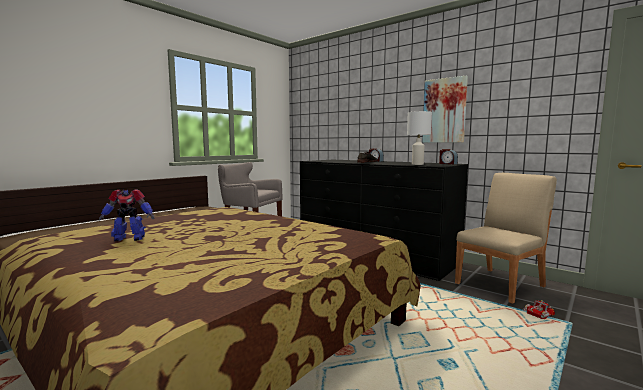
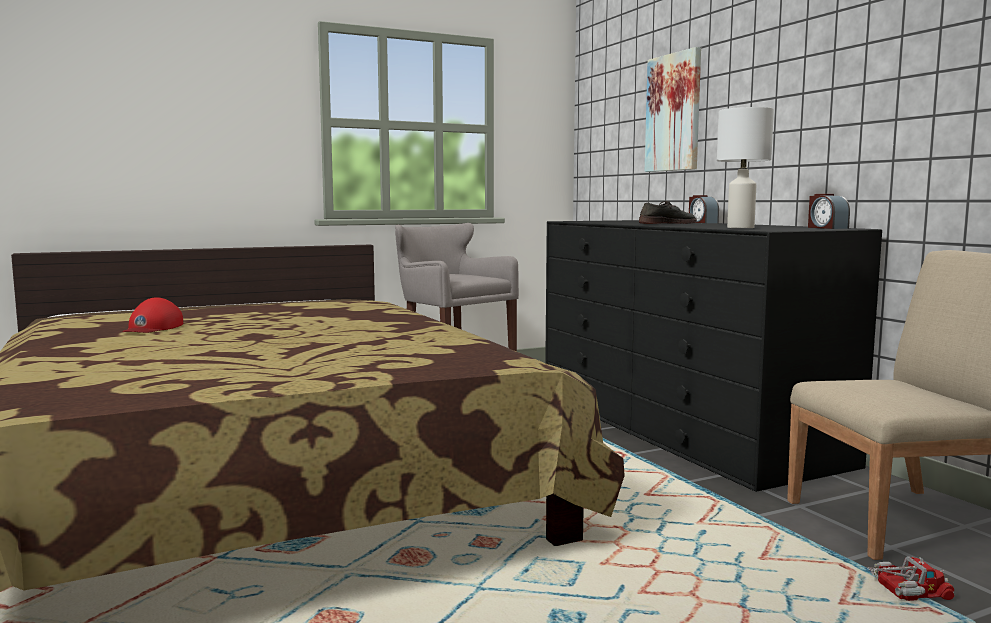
camera: 25 degrees right, 0 degrees up
(129, 238) = (153, 328): toy robot -> red cap
(444, 110) = (841, 103): picture -> picture (674, 112)

